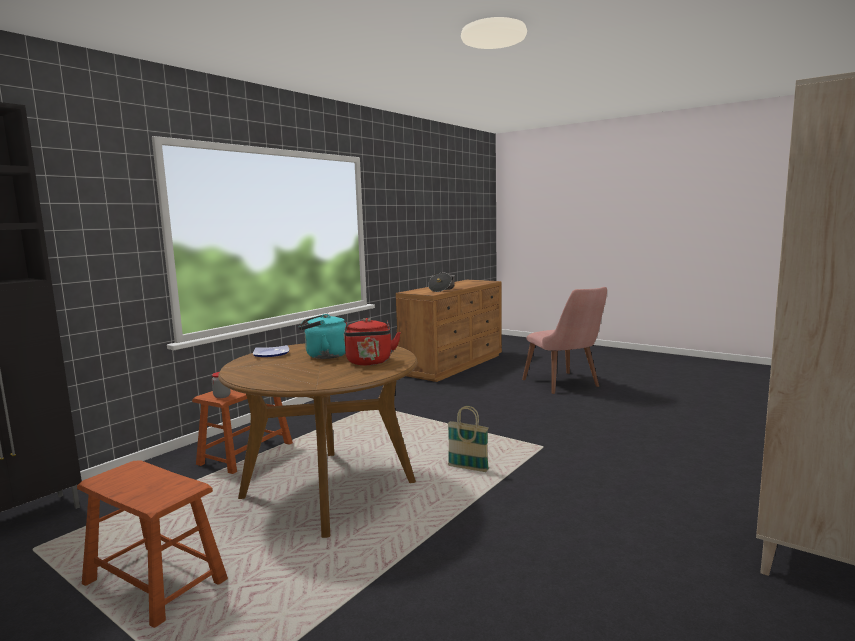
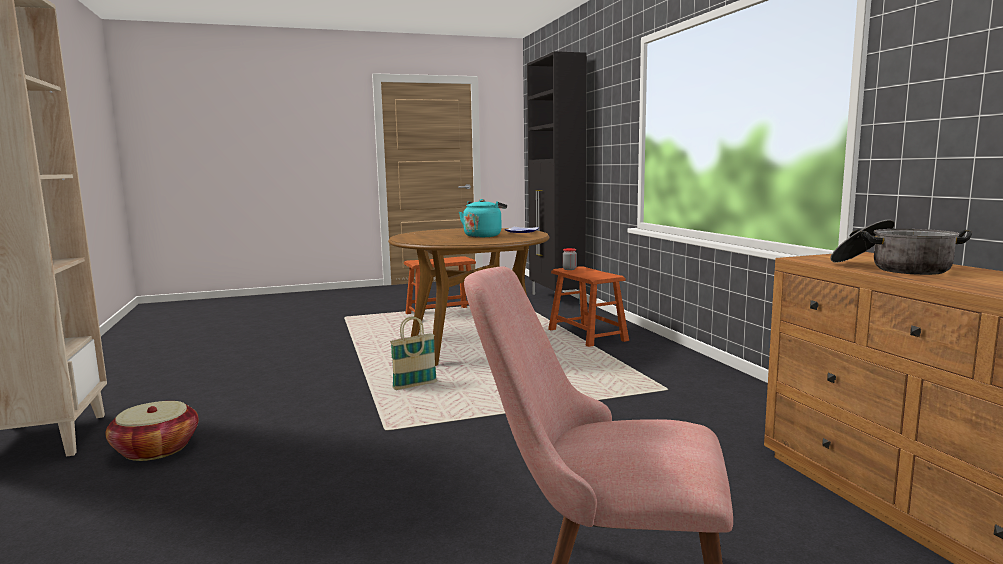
camera: 125 degrees right, 0 degrees up
(369, 362) = (435, 239): red kettle -> none
(701, 498) = (156, 449): none -> basket

